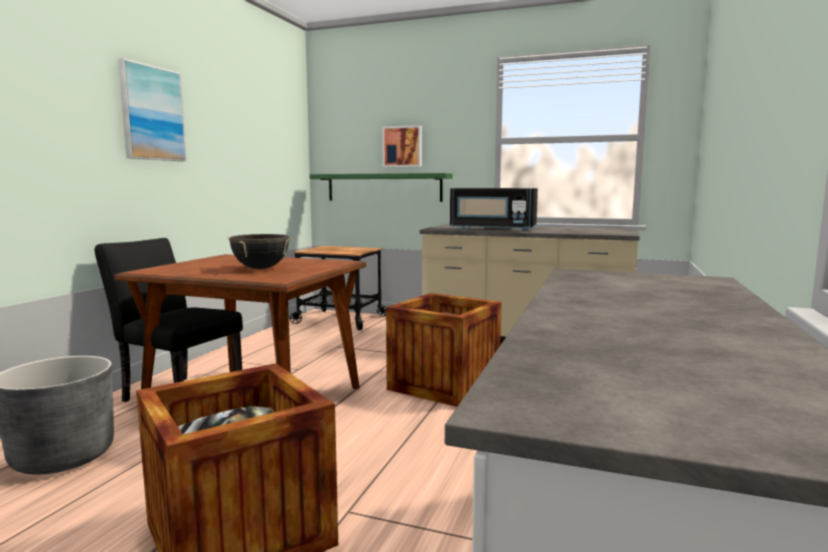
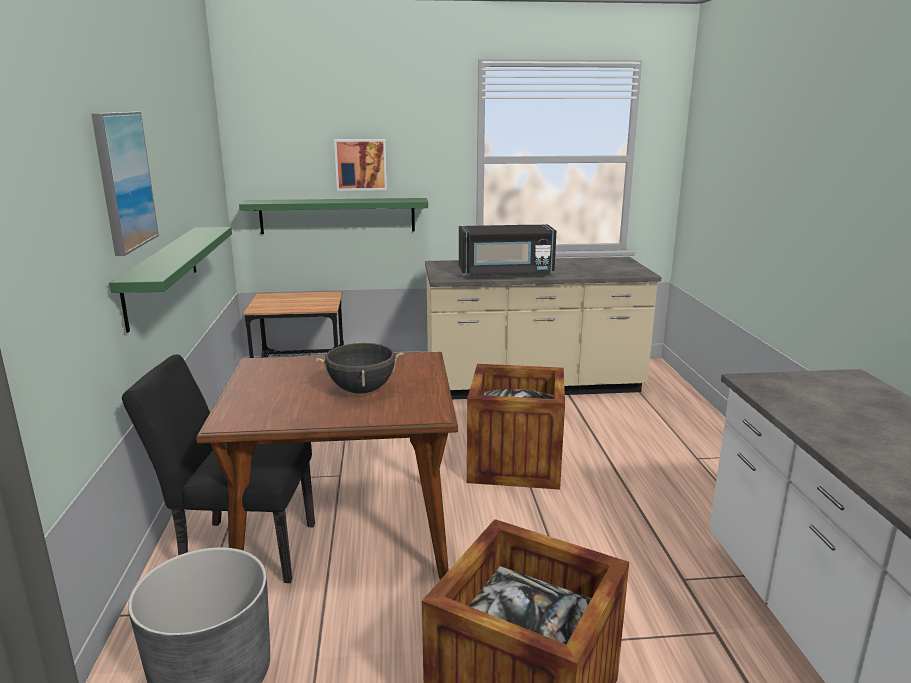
camera: 25 degrees left, 10 degrees up
(193, 192) = (162, 274): none -> green shelf

